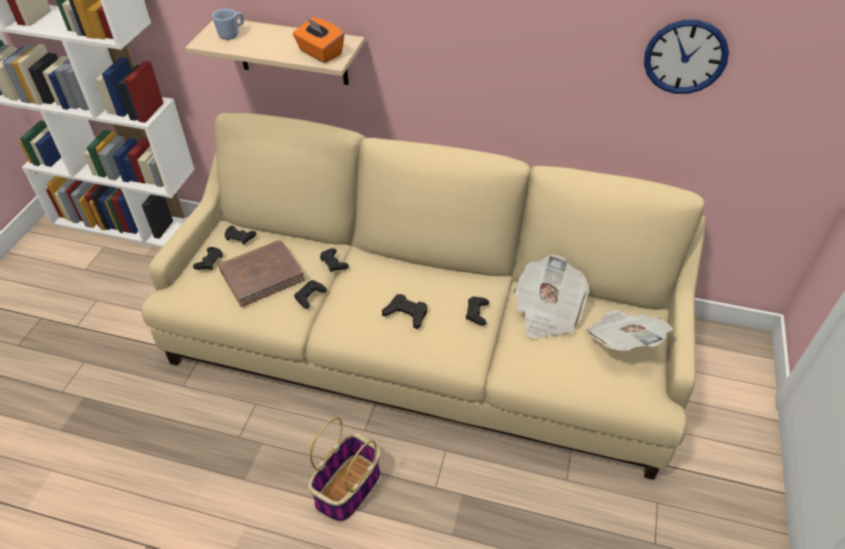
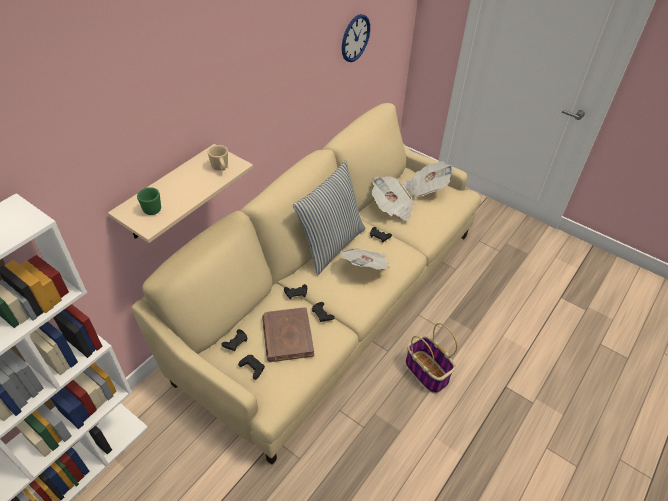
camera: 70 degrees left, 0 degrees up
(232, 35) = (151, 208): blue mug -> green mug
(320, 53) = (221, 168): orange tissue box -> beige mug
(406, 314) = (366, 267): black game controller -> newspaper
(430, 268) = (330, 245): none -> pillow

